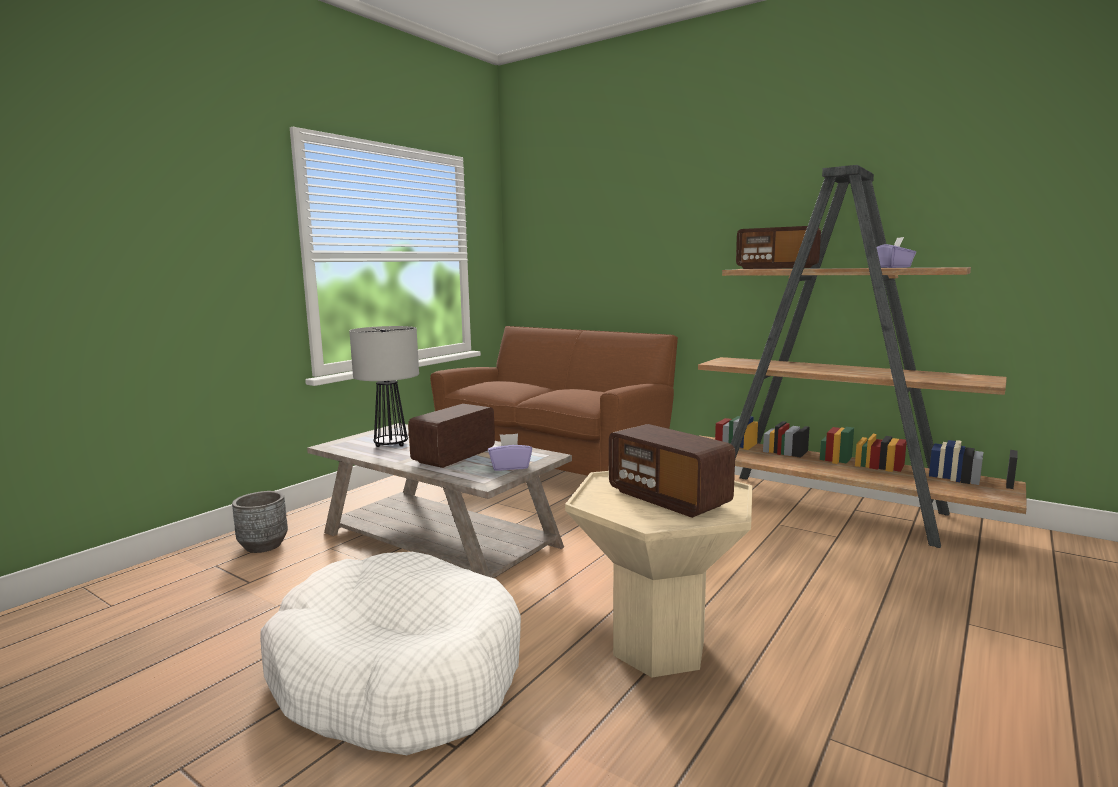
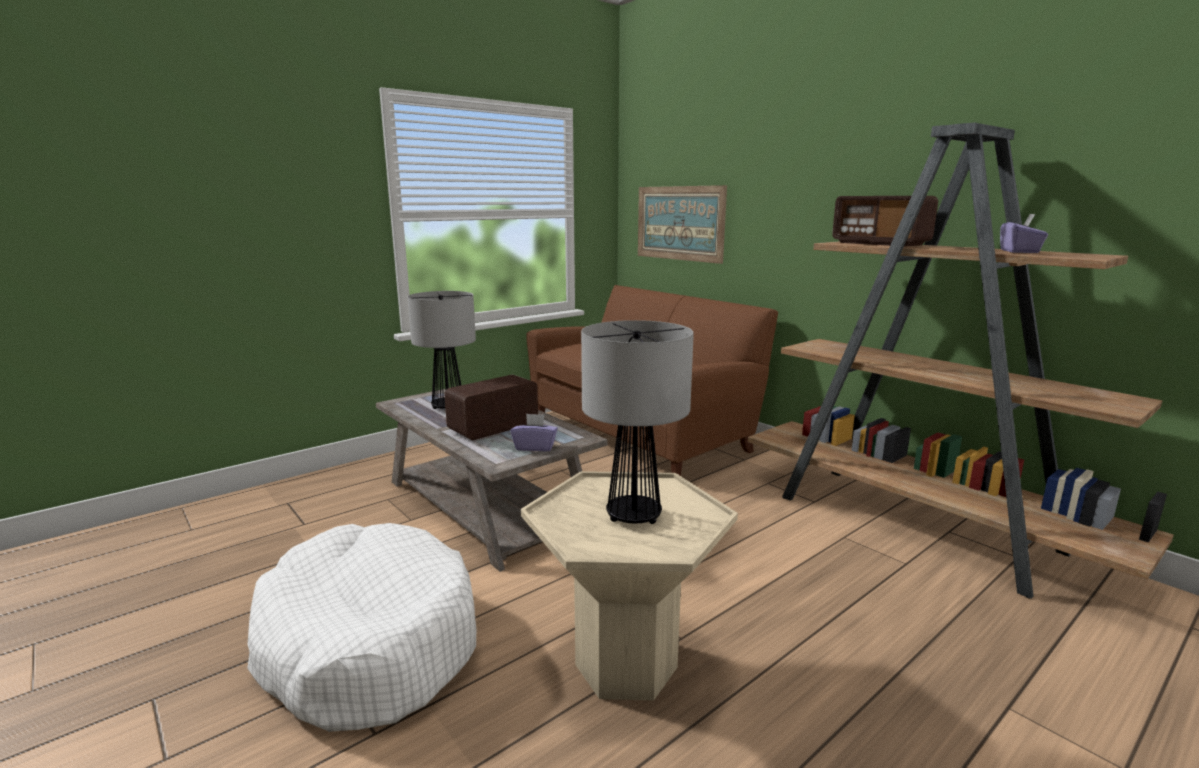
camera: 15 degrees right, 5 degrees up
(263, 546) = (335, 488): grey planter -> none
(571, 263) = (679, 223): none -> picture
(668, 498) = (634, 516): radio -> table lamp

